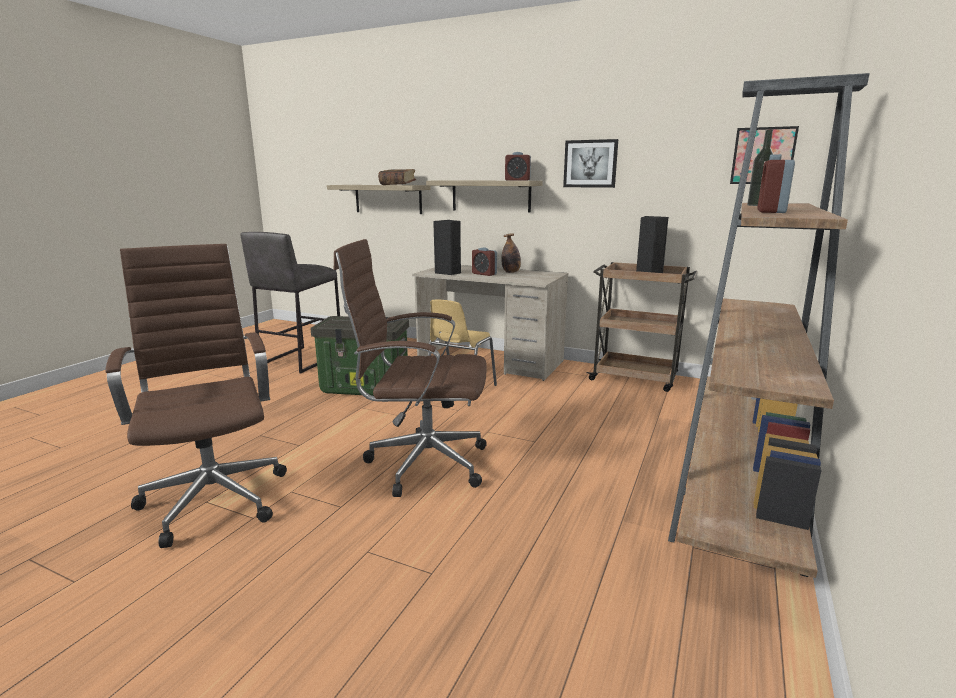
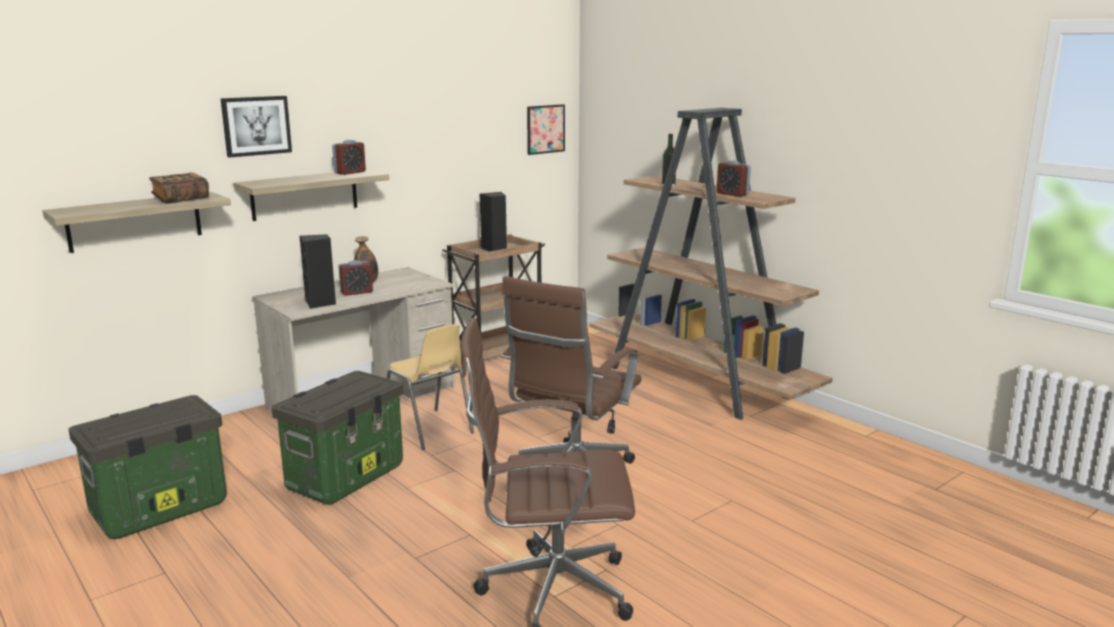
camera: 65 degrees left, 0 degrees up
(300, 359) = (158, 510): grey stool -> storage box
(590, 164) = (414, 146): picture -> picture (256, 125)

